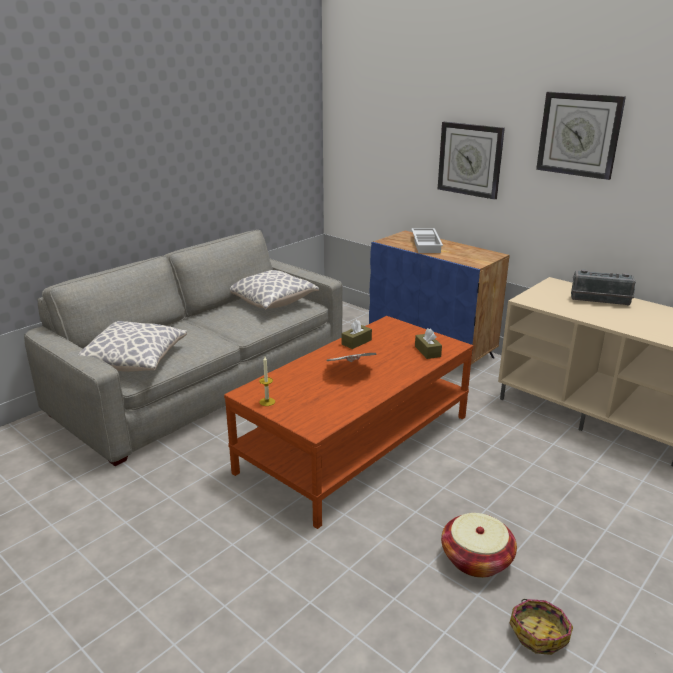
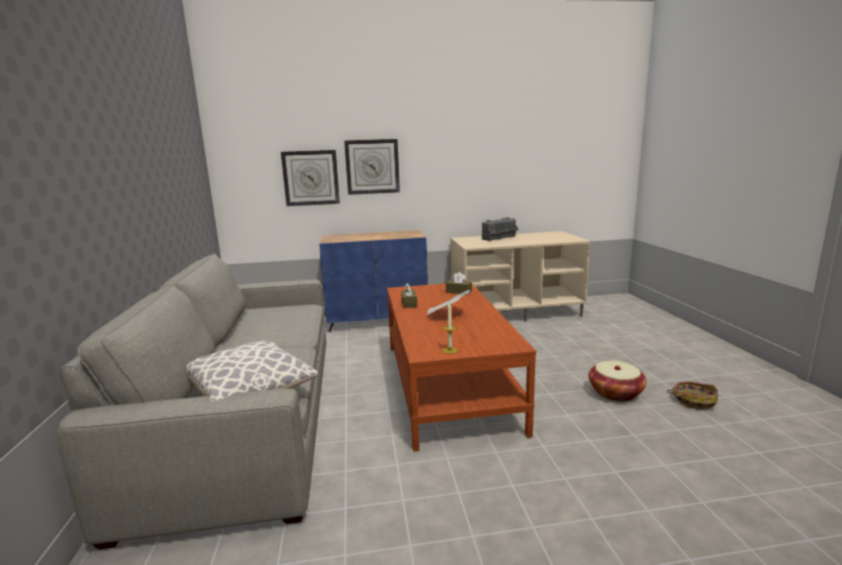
camera: 50 degrees left, 10 degrees down
(273, 302) = (275, 313): pillow -> none
(427, 244) = (359, 236): white tray -> none
(579, 135) = (452, 136): wall clock -> wall clock (311, 178)

